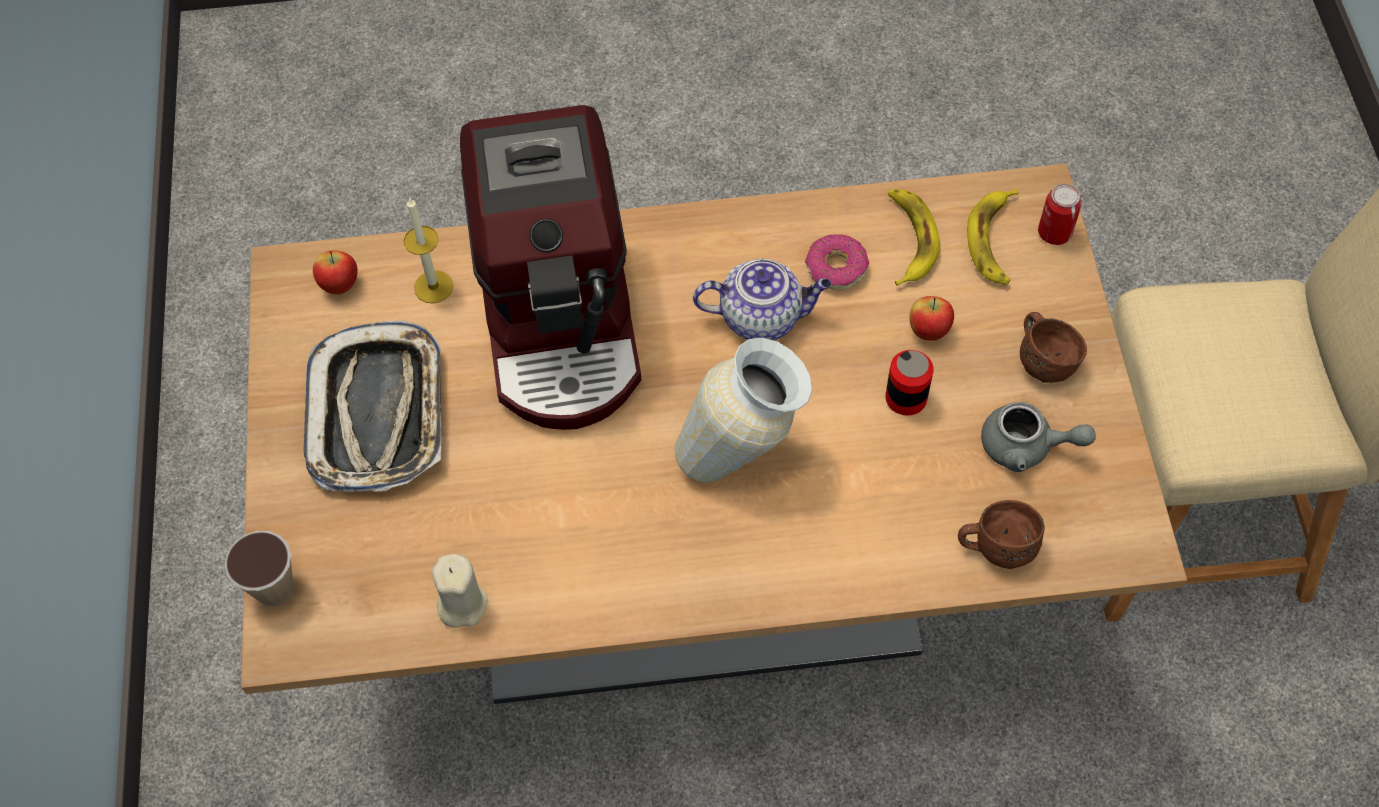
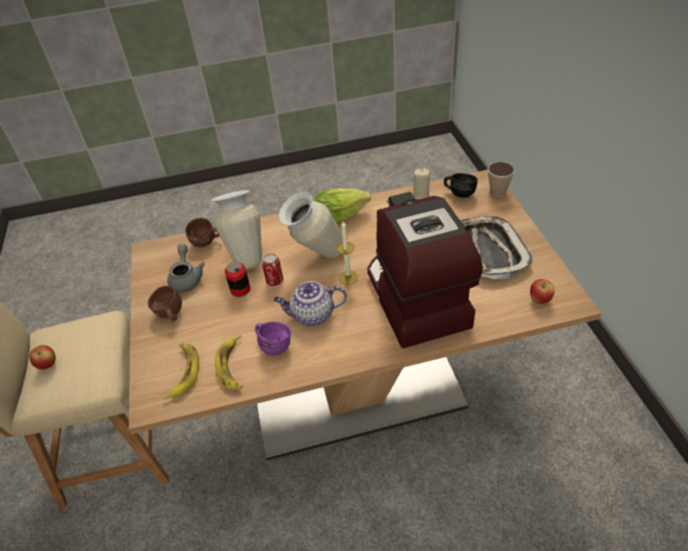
camera: 175 degrees right, 15 degrees down
(364, 605) = (459, 193): none -> black mug
(433, 287) = (489, 306): candle -> candle (348, 277)
(671, 578) = (340, 216): none -> lettuce
(836, 268) = (274, 345): donut -> purple mug
(897, 491) = (247, 255): none -> vase
(928, 331) = (226, 320): apple -> apple (48, 364)
(1026, 447) = (187, 278): grey teapot -> grey teapot turned 75 degrees clockwise
(1054, 233) = (148, 381): can -> can (274, 281)

